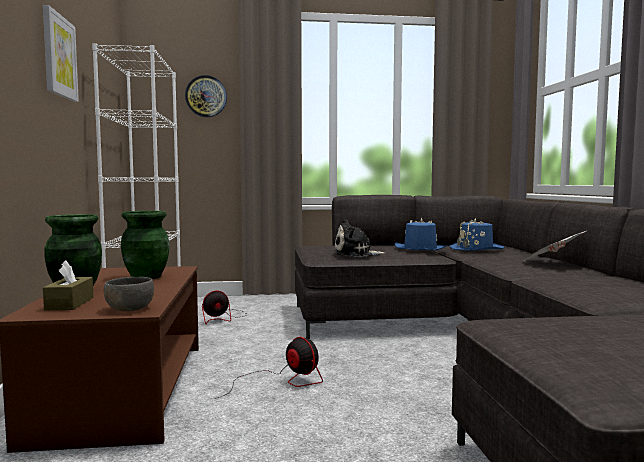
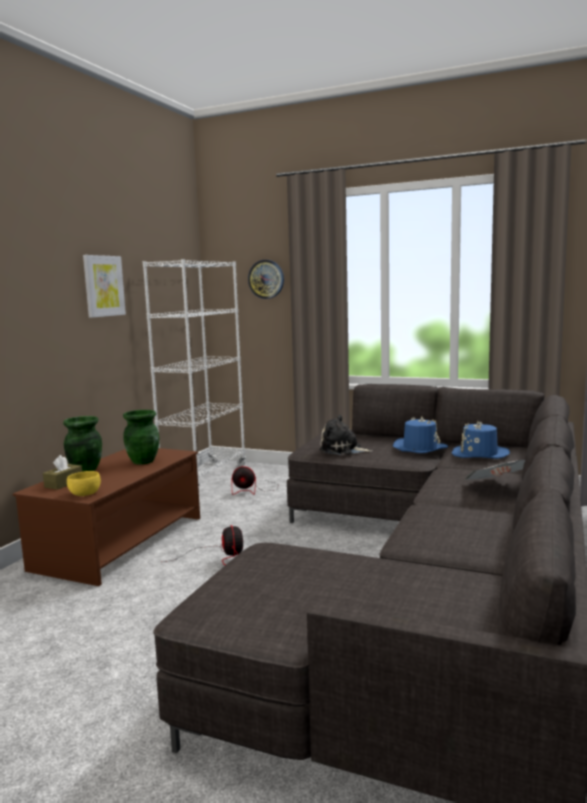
camera: 30 degrees right, 5 degrees up
(129, 309) = (84, 494): grey bowl -> yellow bowl

